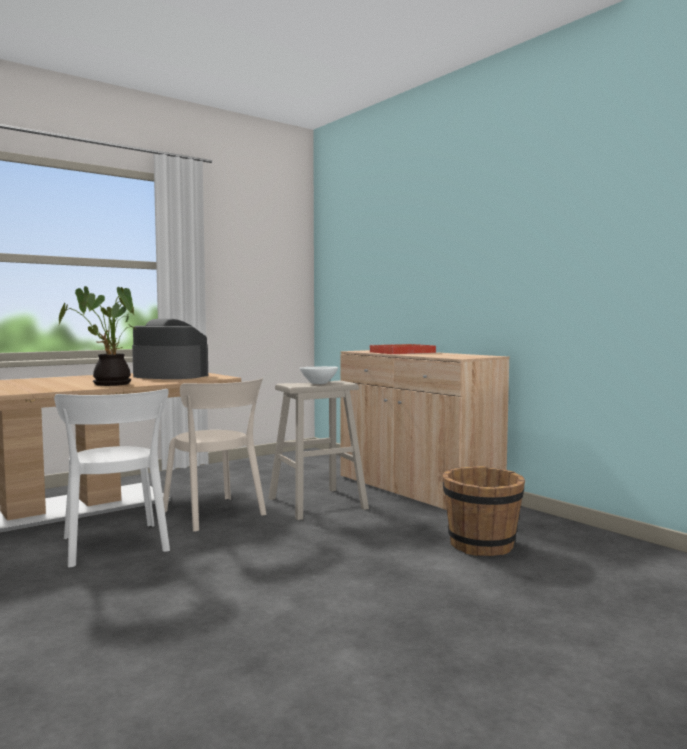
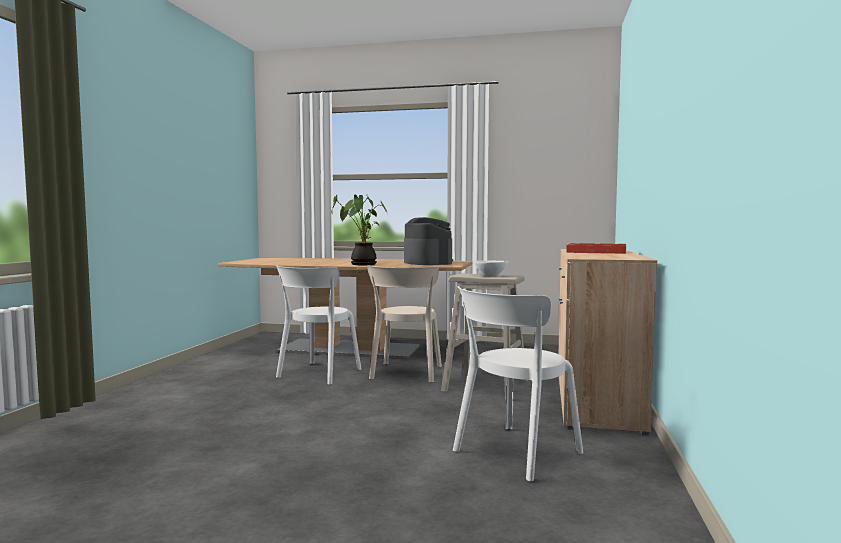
camera: 50 degrees right, 0 degrees up
(481, 545) = (513, 453): brown bucket -> white chair

